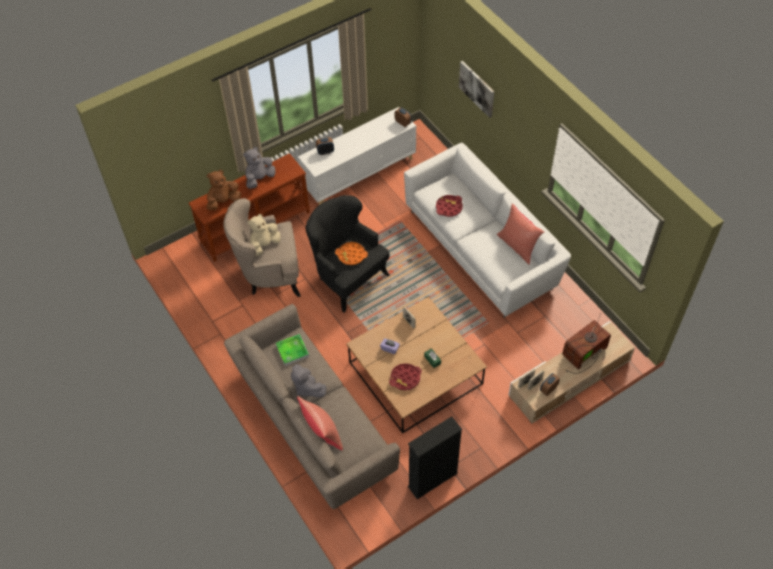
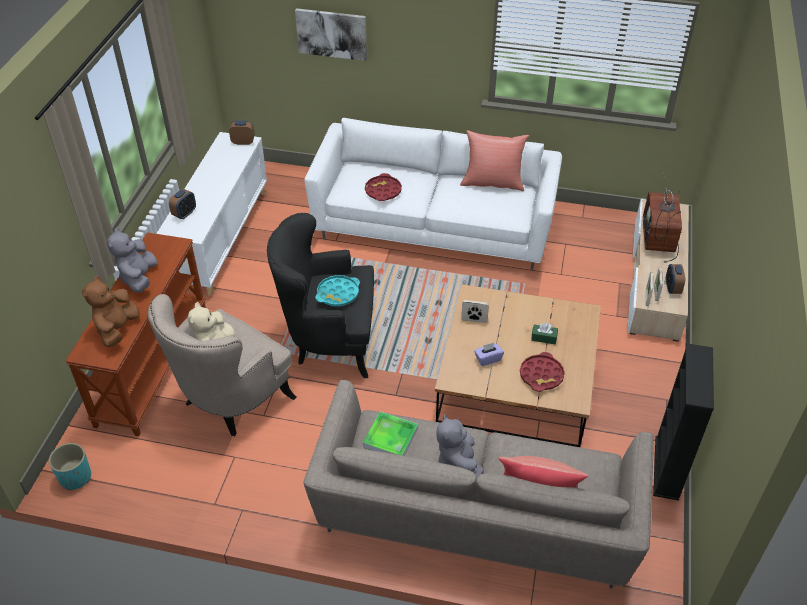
camera: 45 degrees left, 10 degrees down
(171, 262) = (75, 477): none -> turquoise planter
(307, 387) = (458, 463): grey plush toy -> grey plush toy turned 75 degrees clockwise
(351, 255) = (338, 294): orange tray -> turquoise tray

